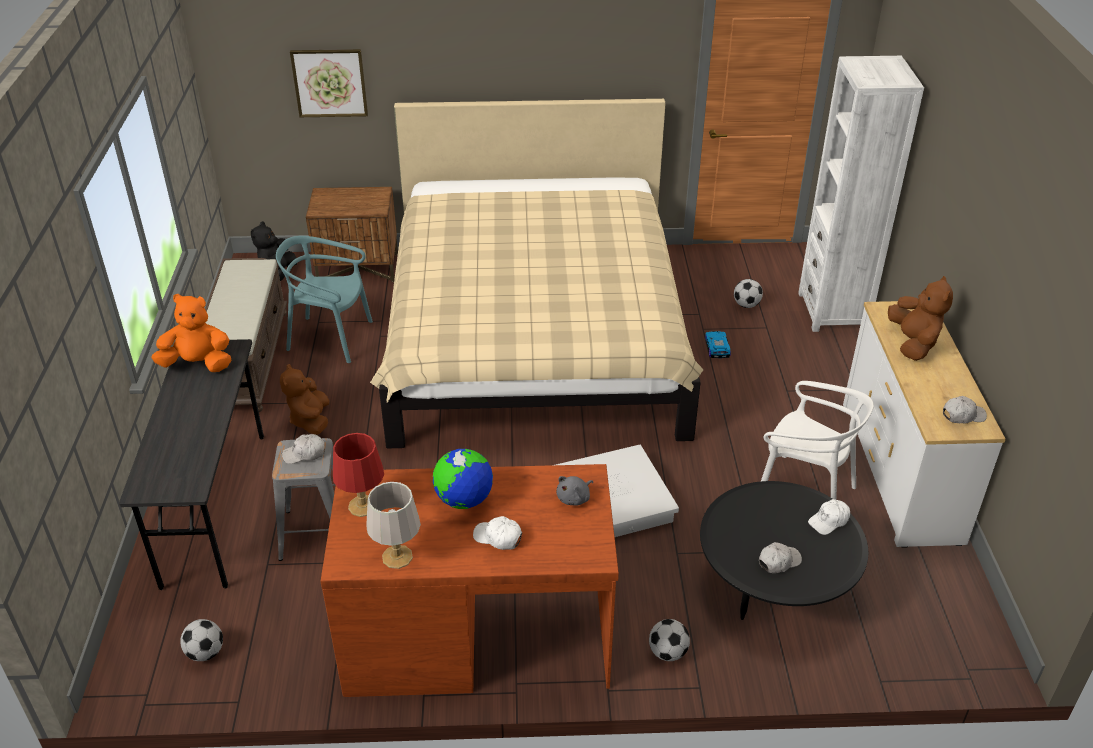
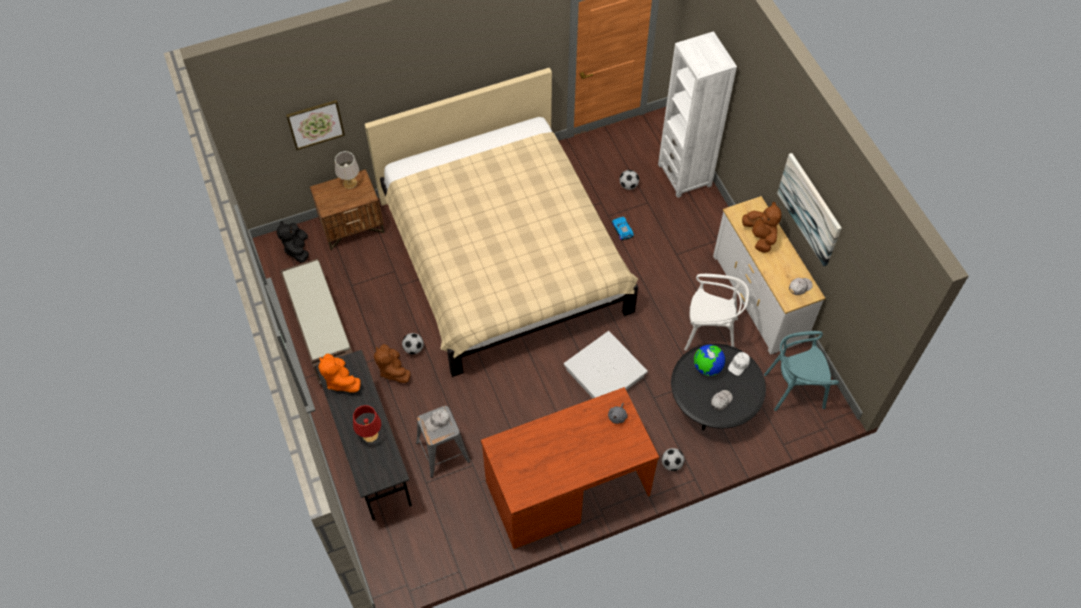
camera: 20 degrees left, 20 degrees up
(198, 364) = (340, 380): orange plush toy -> orange plush toy turned 105 degrees counterclockwise
(205, 653) = (424, 549): football -> football (413, 349)
(330, 338) = (367, 297): turquoise chair -> turquoise chair (794, 388)
(363, 506) = (508, 459): red table lamp -> red table lamp (370, 435)
(397, 557) = (543, 486): grey table lamp -> grey table lamp (350, 183)
(464, 500) = (559, 437): globe -> globe (707, 367)
(498, 537) = (589, 455): white cap -> none
(1000, 276) = (809, 209): none -> picture

